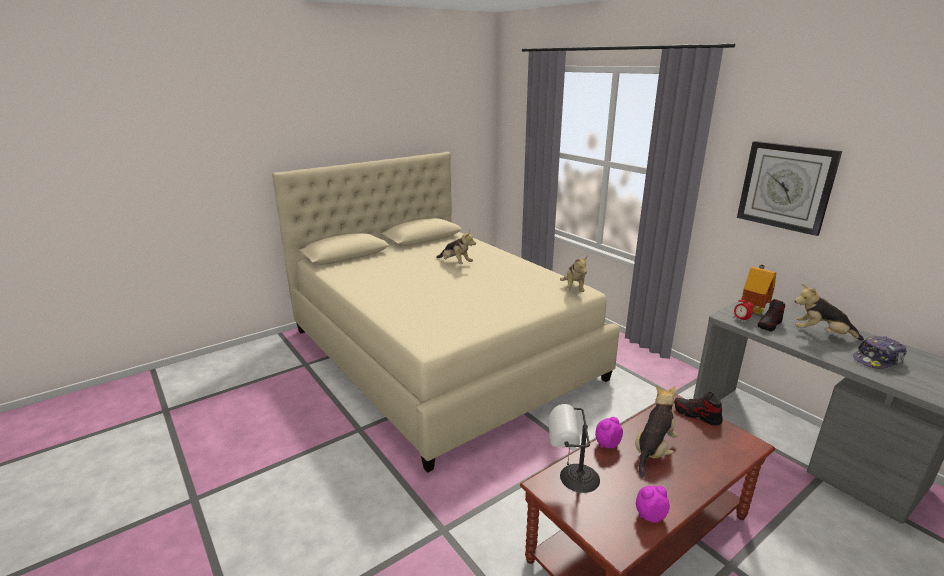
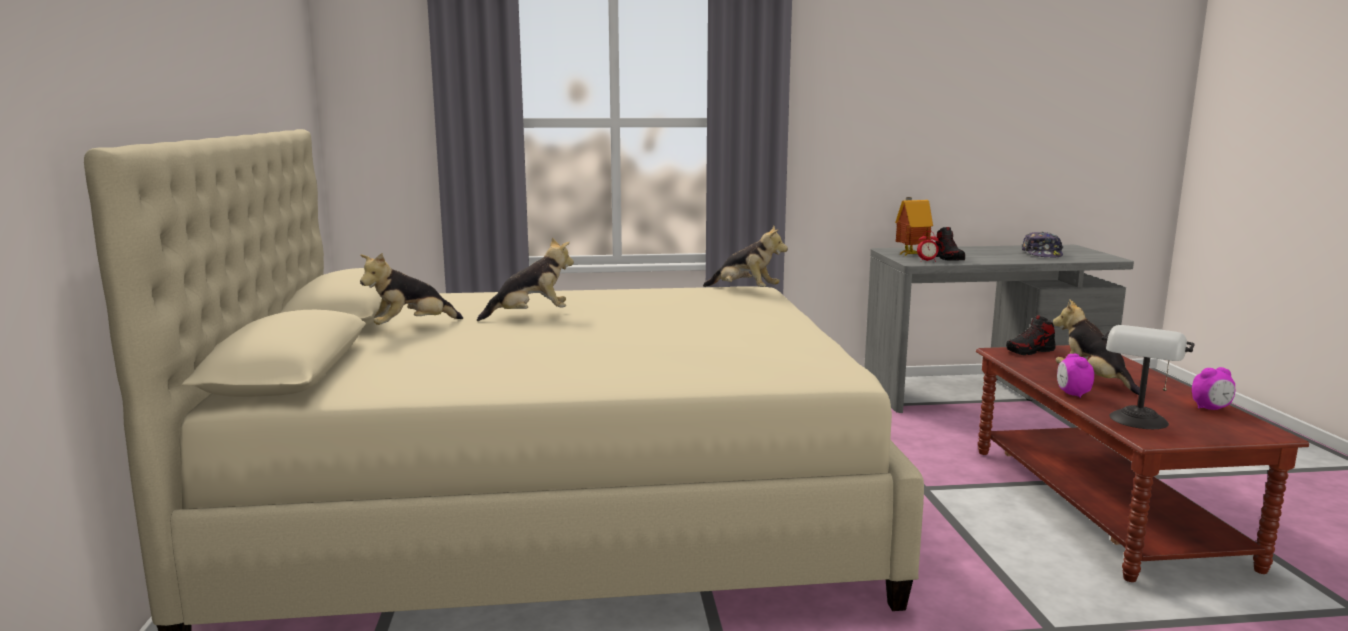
camera: 60 degrees left, 10 degrees down
(650, 515) = (1211, 408): alarm clock -> alarm clock turned 120 degrees counterclockwise
(786, 186) = (881, 110): wall clock -> none
(821, 334) = (981, 253): plush toy -> plush toy (411, 327)

